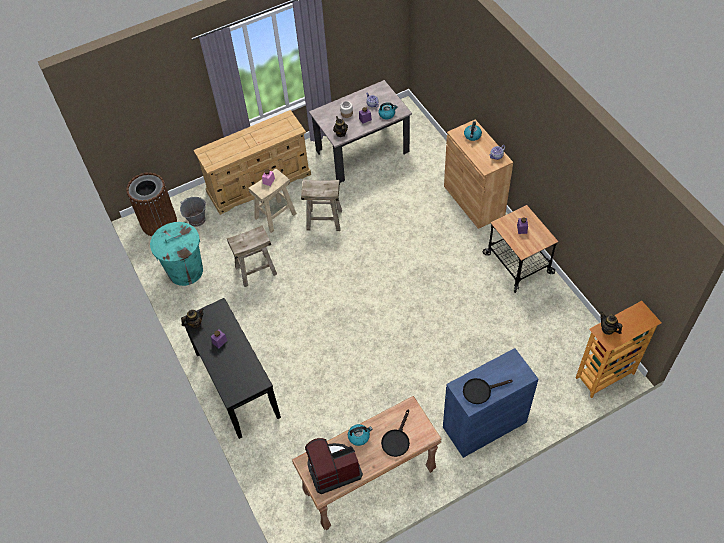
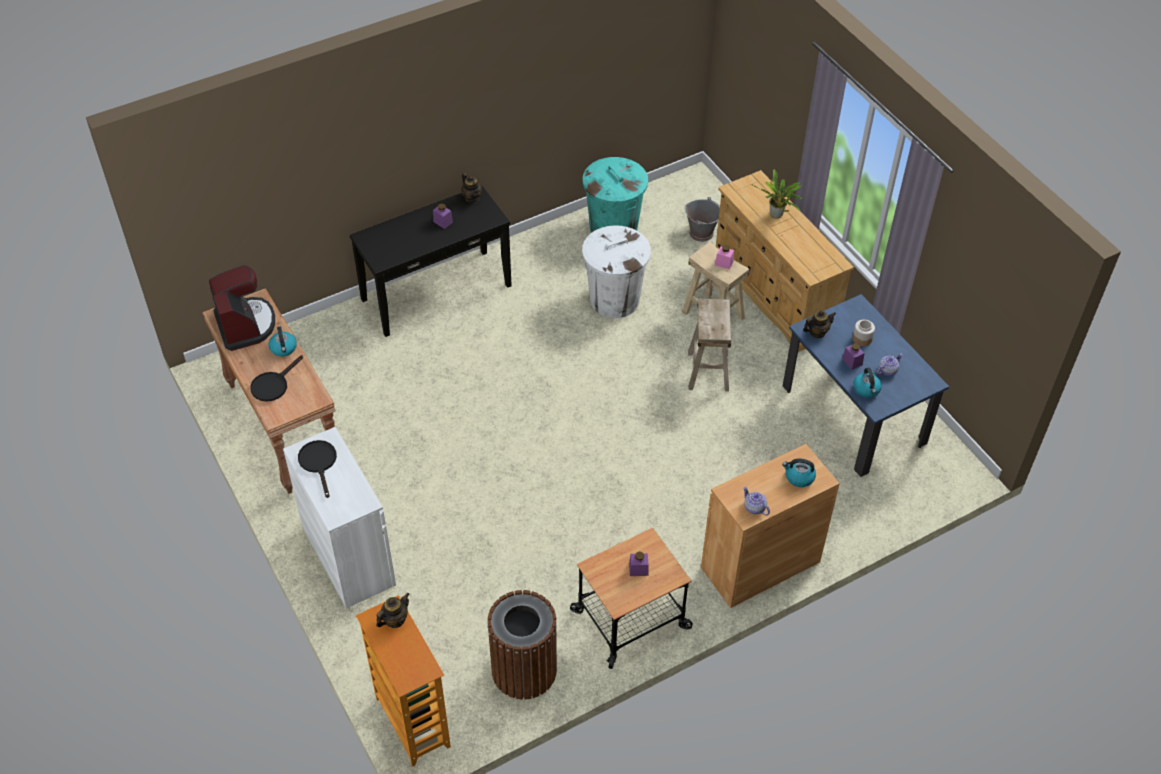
camera: 85 degrees right, 5 degrees down
(158, 222) = (695, 196): brown trash can -> brown trash can (524, 670)
(240, 144) = (776, 216): none -> potted plant
(256, 271) = (614, 299): beige stool -> white trash can
(362, 151) = (853, 415): beige dining table -> blue dining table
(396, 440) = (273, 385): black frying pan -> black frying pan turned 75 degrees counterclockwise
(484, 424) = (348, 556): blue cabinet -> white cabinet

